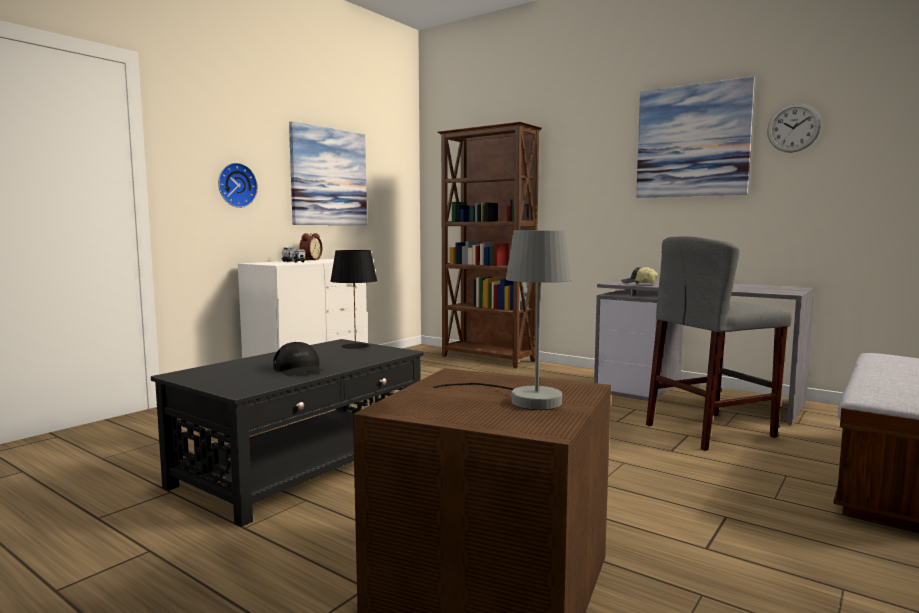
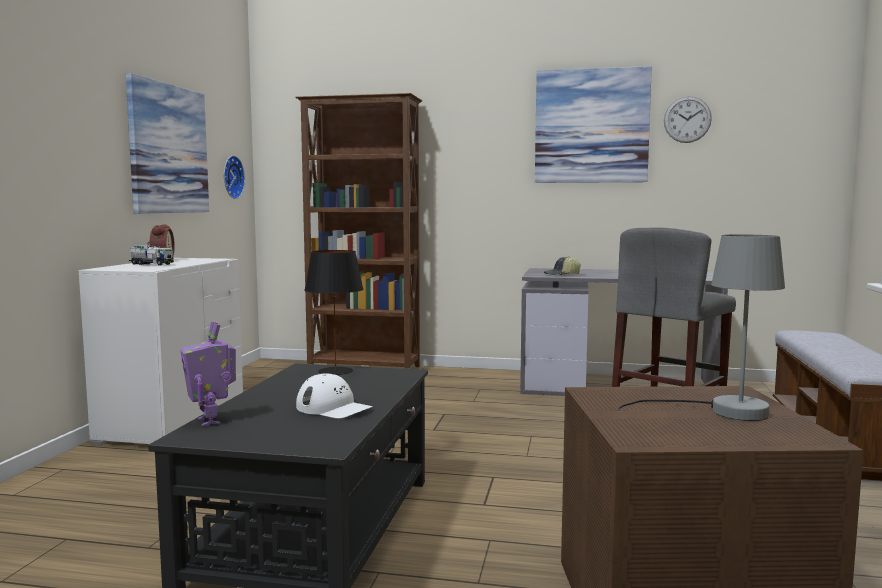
camera: 25 degrees left, 0 degrees up
(211, 367) = (211, 421): none -> toy robot
(236, 185) = (70, 159): wall clock -> wall clock (231, 177)
(299, 369) = (334, 408): black cap -> white cap

